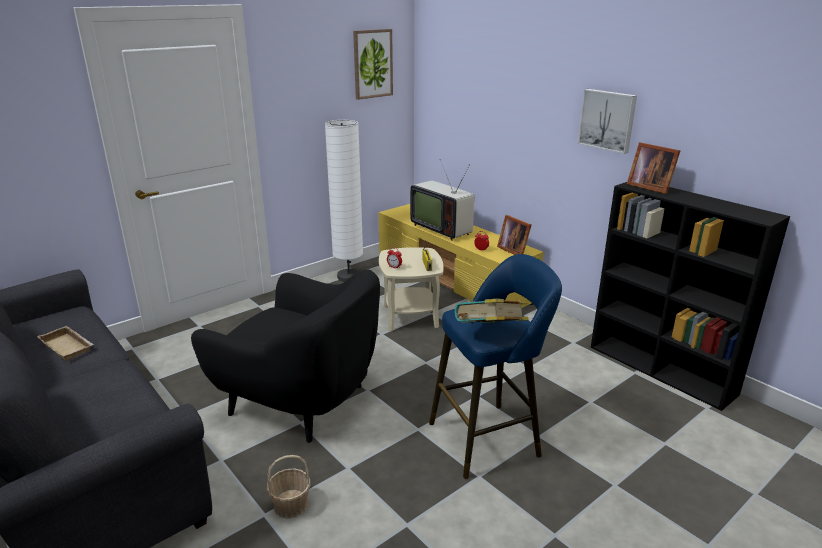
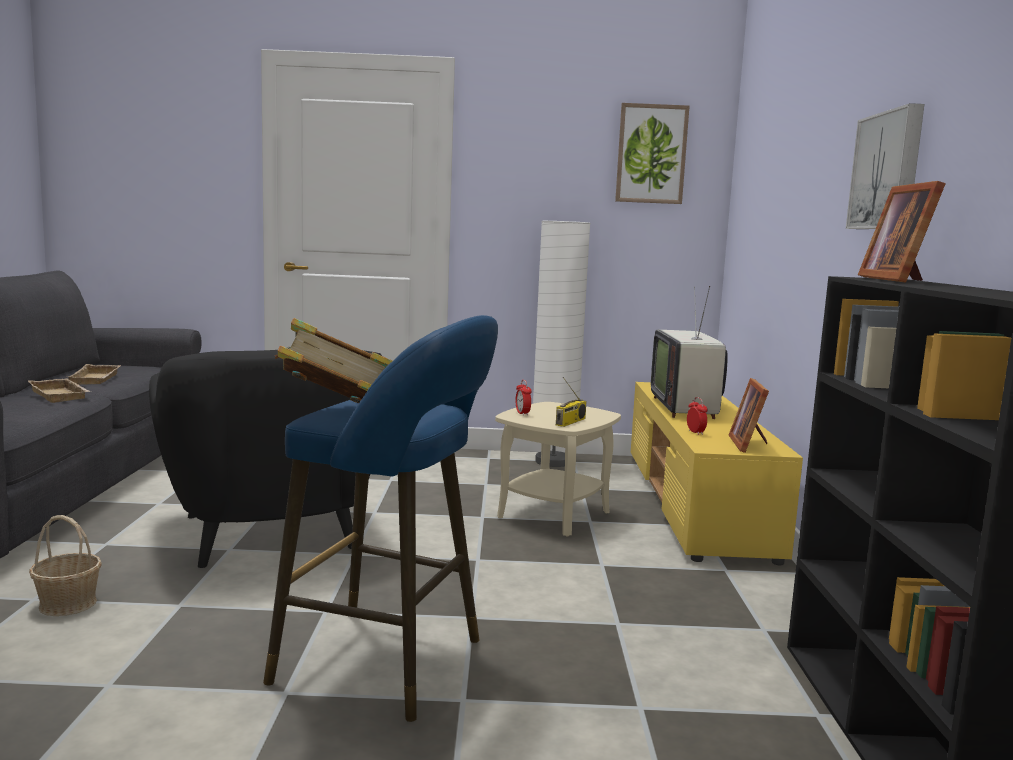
camera: 40 degrees right, 15 degrees down
(96, 374) = (61, 395): none -> beige tray

